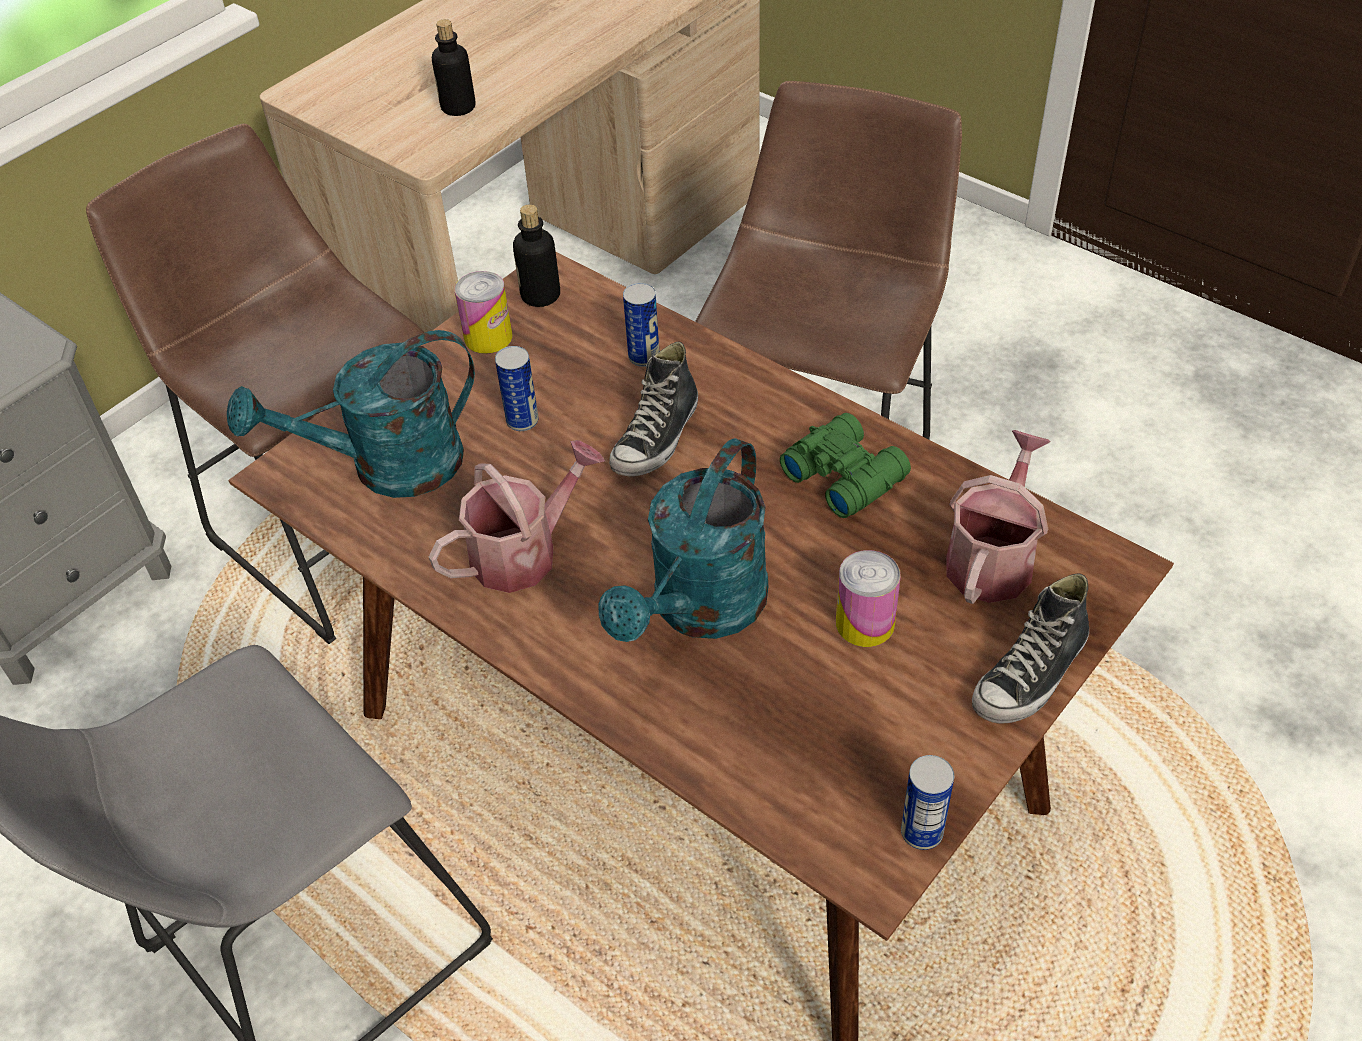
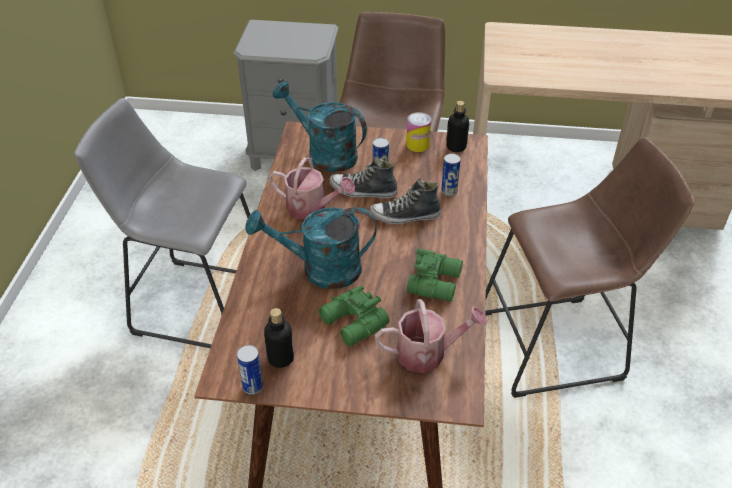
camera: 55 degrees right, 5 degrees down
(458, 107) = (539, 69): bottle -> bottle (280, 358)
(865, 623) = (353, 324): can -> green binoculars
(1030, 676) = (365, 393): shoe -> shoe (363, 191)

